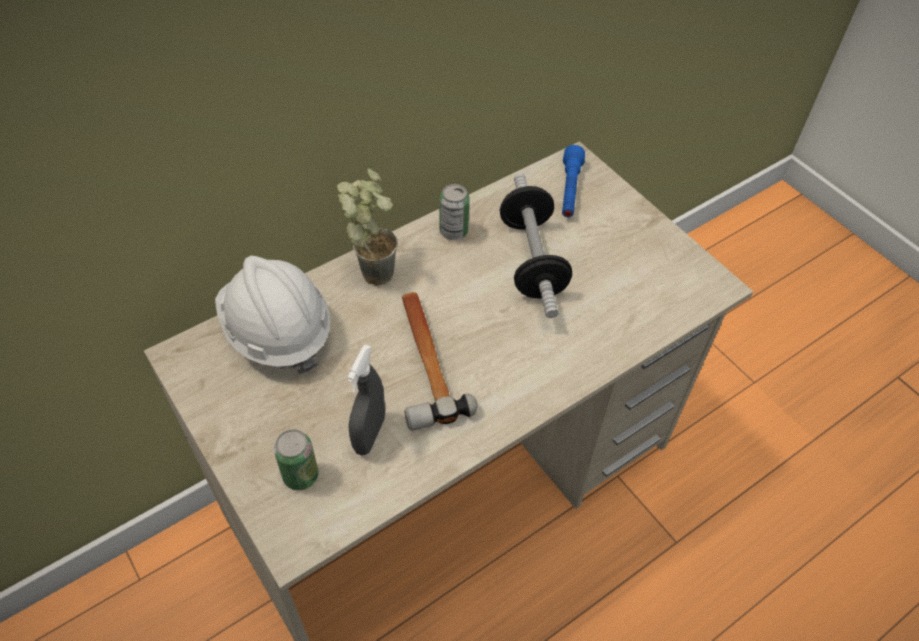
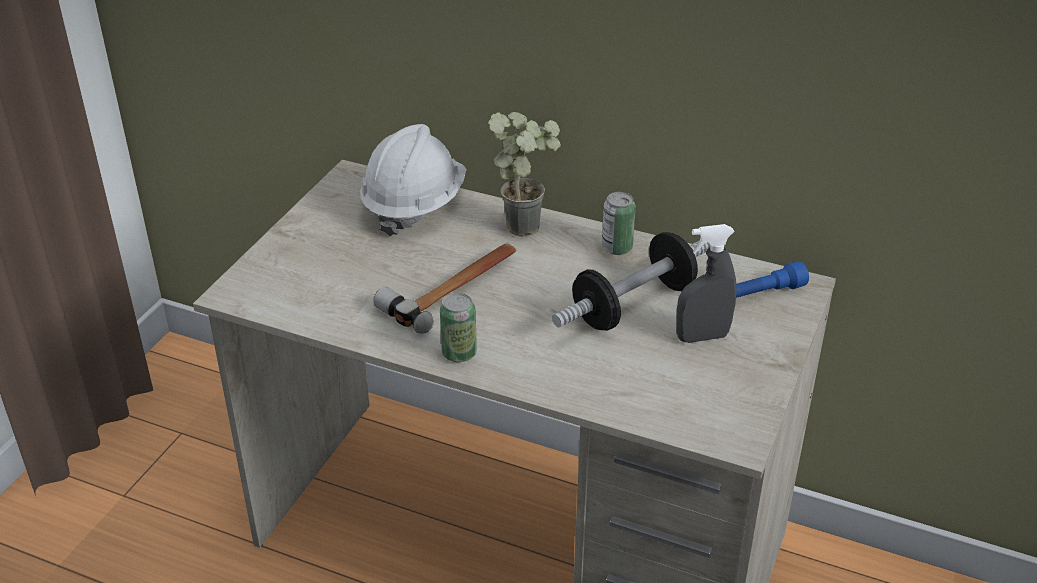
camera: 60 degrees right, 15 degrees down
(300, 476) = (291, 273): can -> can (459, 353)
(369, 434) = (355, 290): grey spray bottle -> grey spray bottle (702, 337)

